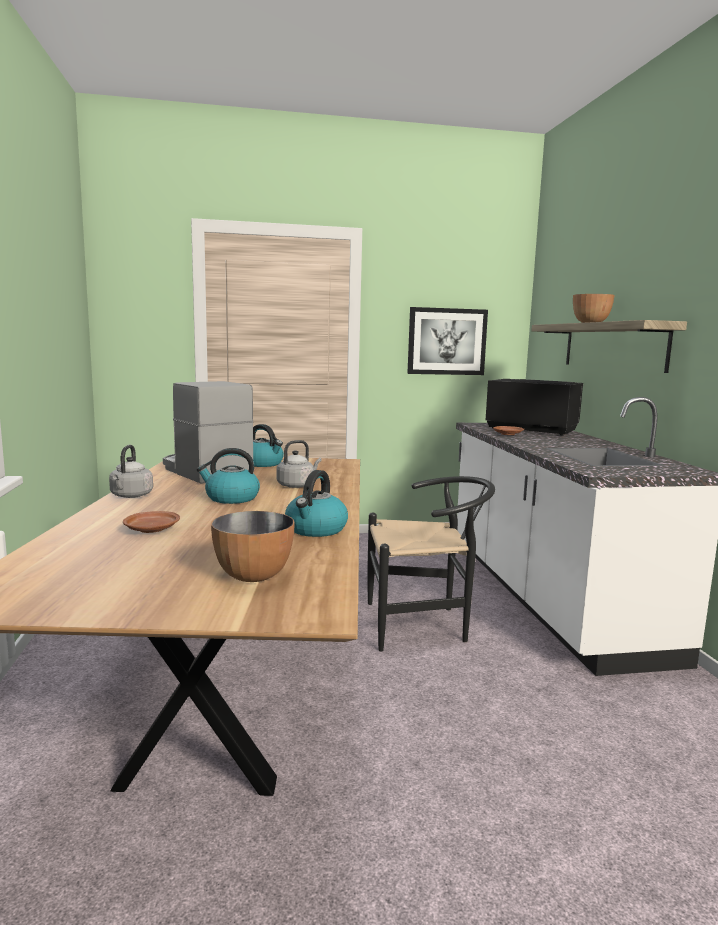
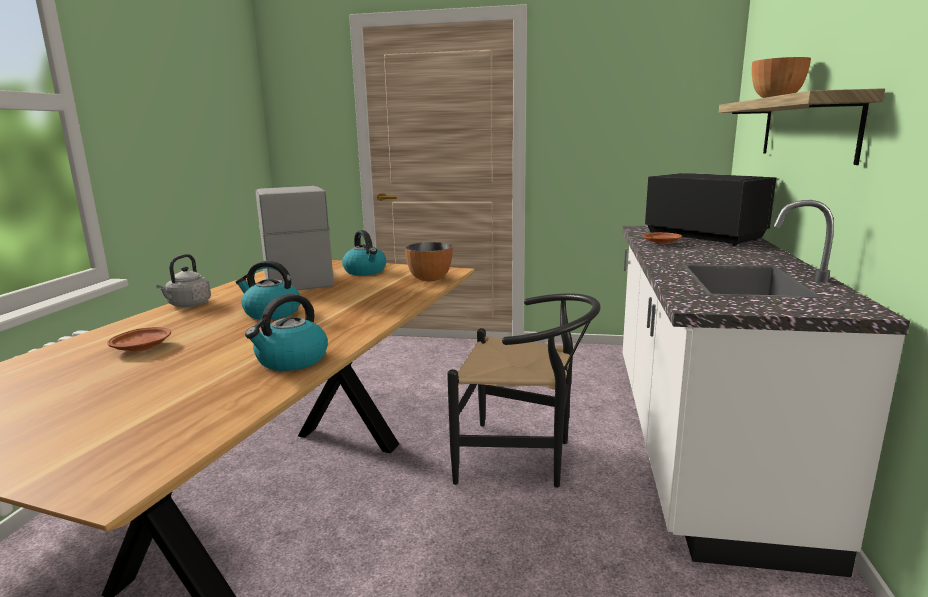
camera: 20 degrees right, 5 degrees up
(254, 576) = (137, 419): bowl -> bowl (430, 279)
(297, 485) = (359, 300): grey kettle -> none
(447, 341) = (628, 130): picture -> none

